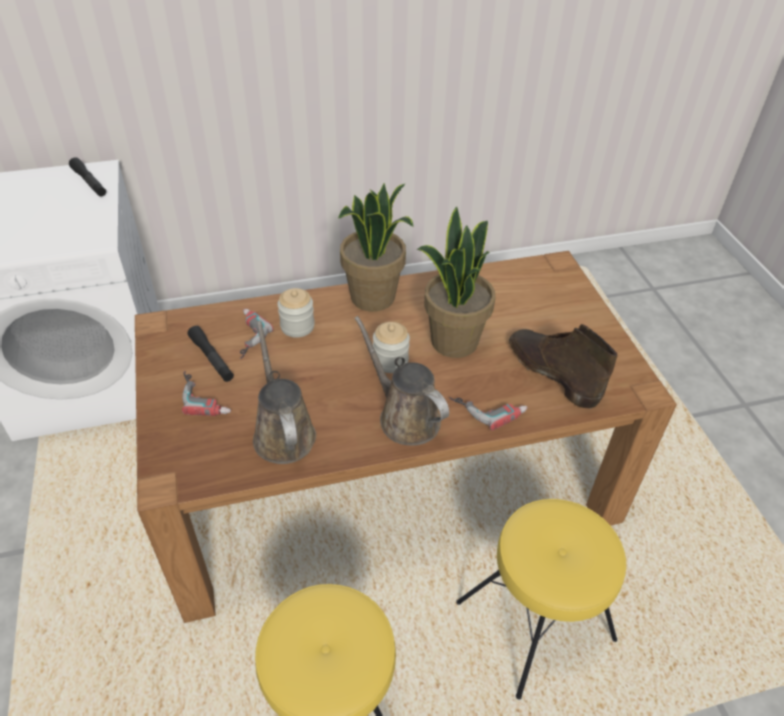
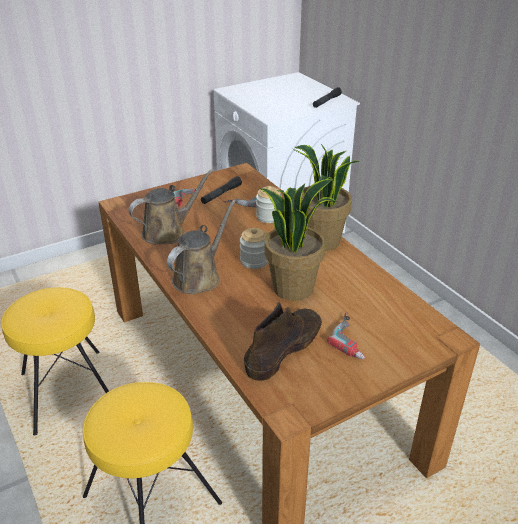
camera: 75 degrees right, 10 degrees down
(488, 407) = (225, 316): power drill -> power drill (353, 339)

